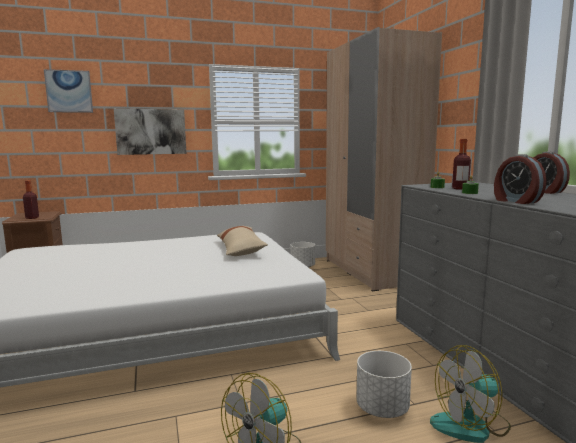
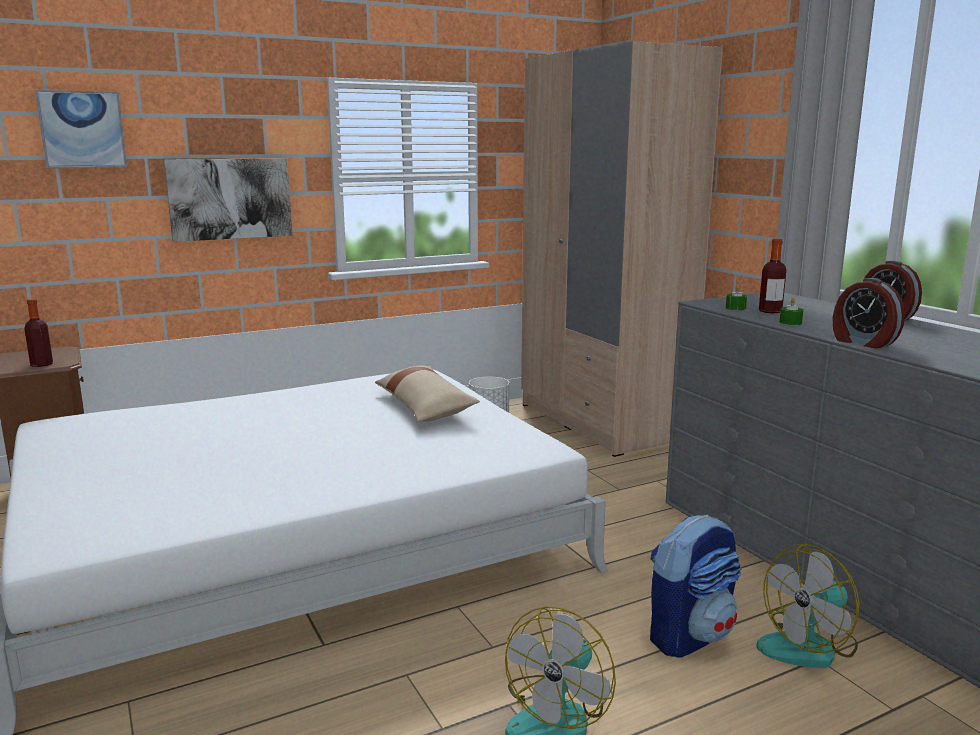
camera: 10 degrees left, 5 degrees up
(382, 408) = (690, 635): white planter -> backpack

